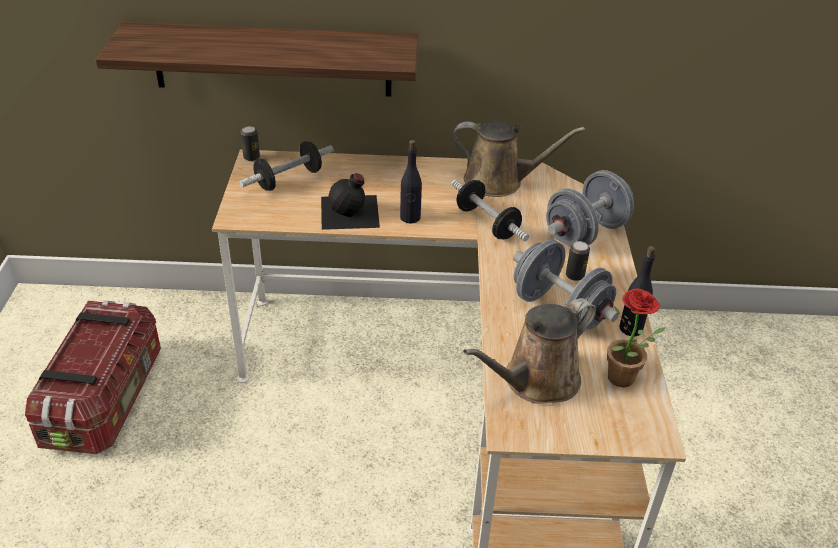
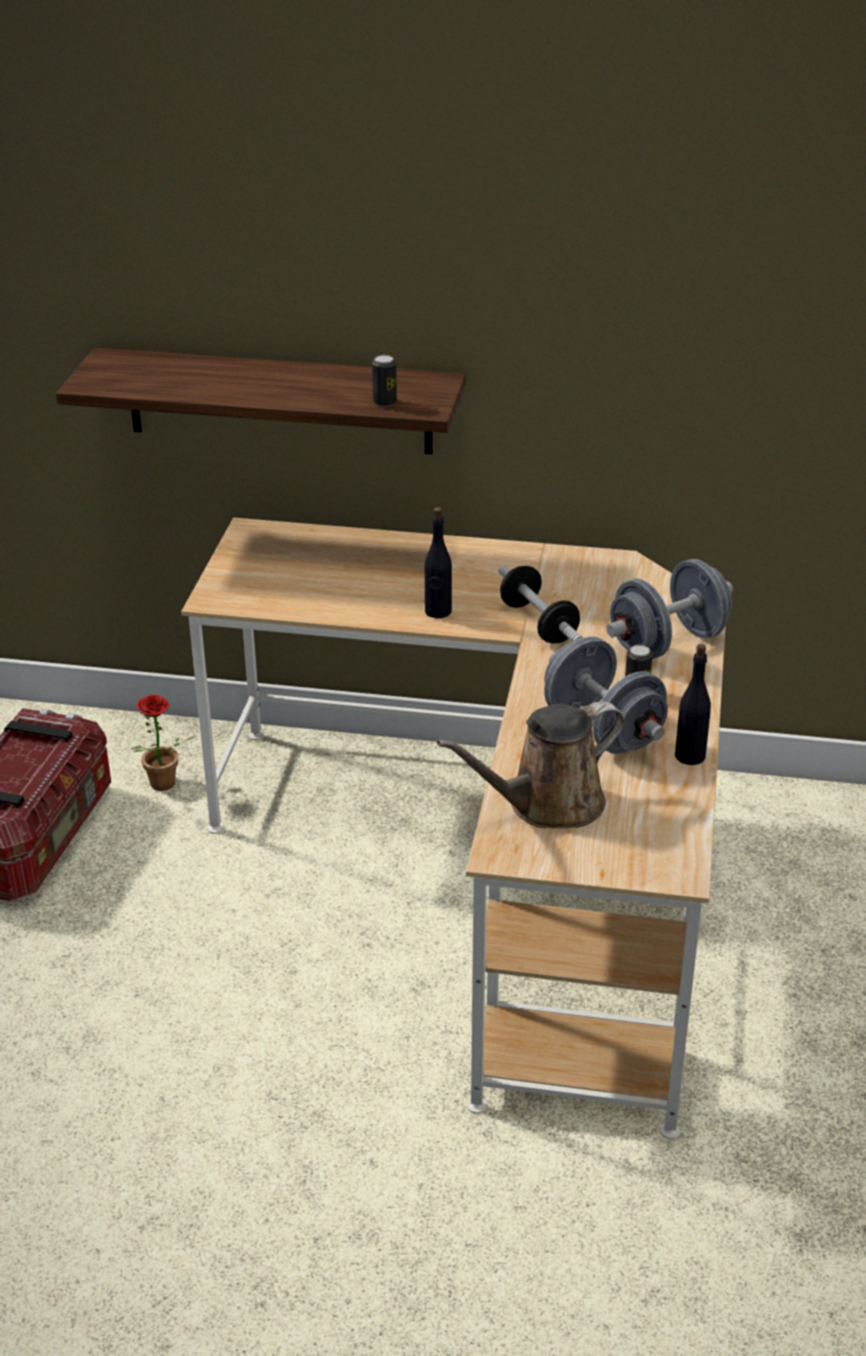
camera: 10 degrees right, 5 degrees down
(251, 157) = (246, 528): can -> can (384, 402)
(288, 179) = (289, 557): dumbbell -> none
(350, 212) = (362, 601): black bottle -> none
(499, 181) = (570, 573): brown watering can -> none
(622, 382) = (657, 813): potted plant -> potted plant (162, 786)

